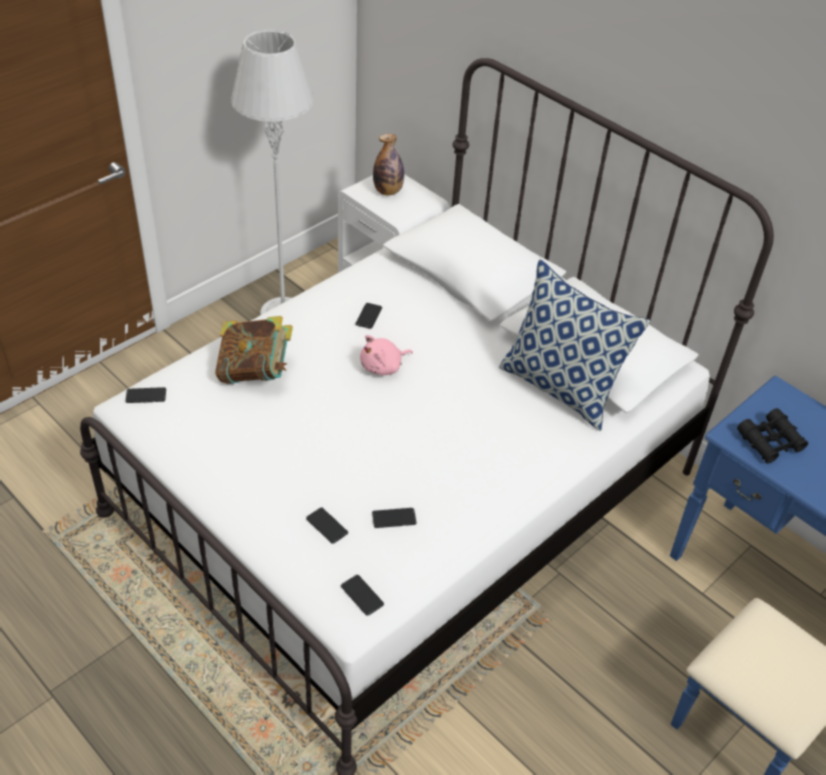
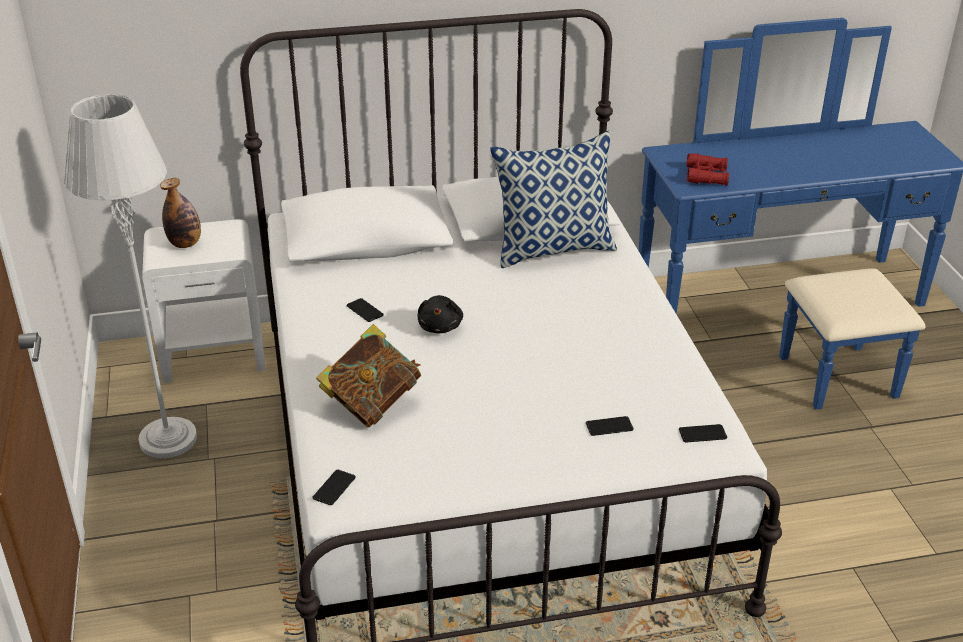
camera: 55 degrees left, 10 degrees down
(383, 367) = (440, 326): pink plush toy -> black plush toy
(394, 518) = (629, 386): phone -> none
(770, 442) = (707, 176): black binoculars -> red binoculars

